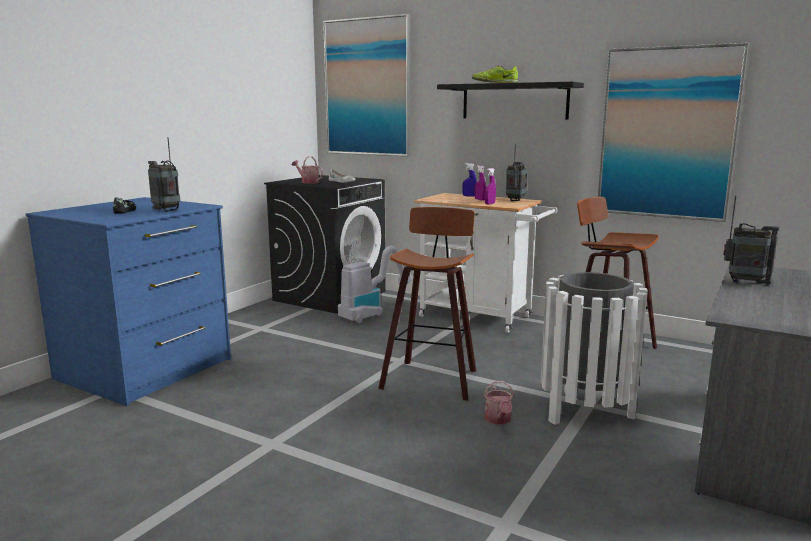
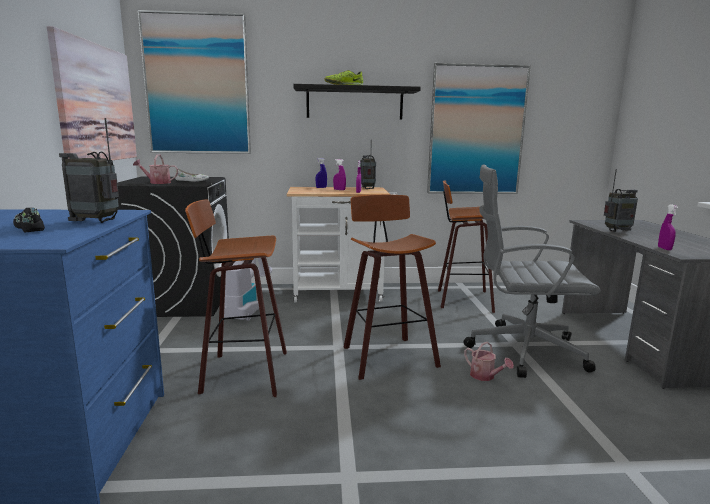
camera: 35 degrees left, 0 degrees up
(268, 111) = (97, 103): none -> picture
(299, 359) = (242, 373): none -> stool
(586, 411) = (522, 350): white trash can -> grey office chair
(730, 308) = (664, 249): none -> purple spray bottle

